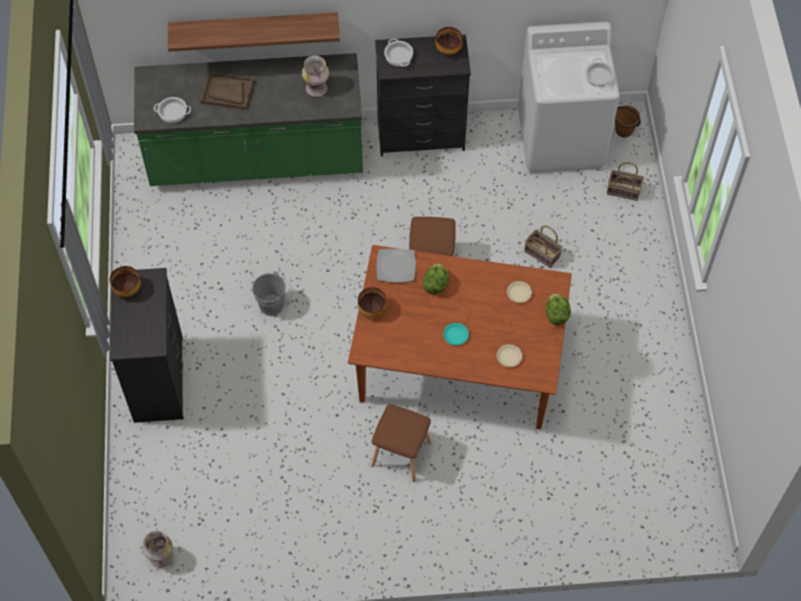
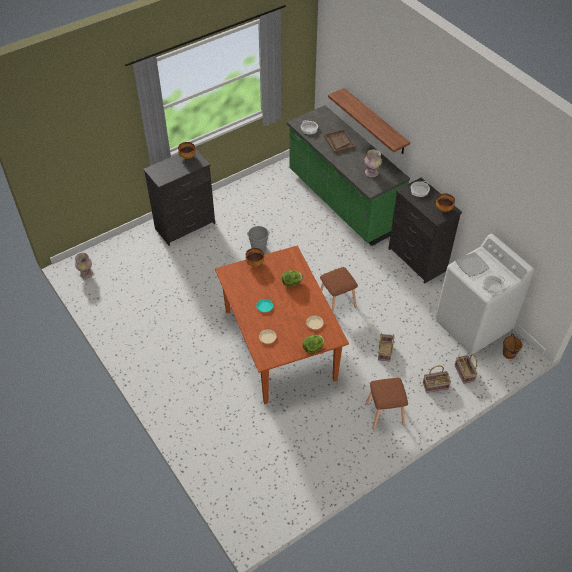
camera: 60 degrees right, 10 degrees down
(395, 266) = (290, 260): plate -> plate (472, 265)
(400, 454) = (205, 344): brown stool -> brown stool (384, 412)
(624, 231) = (435, 386): none -> basket

